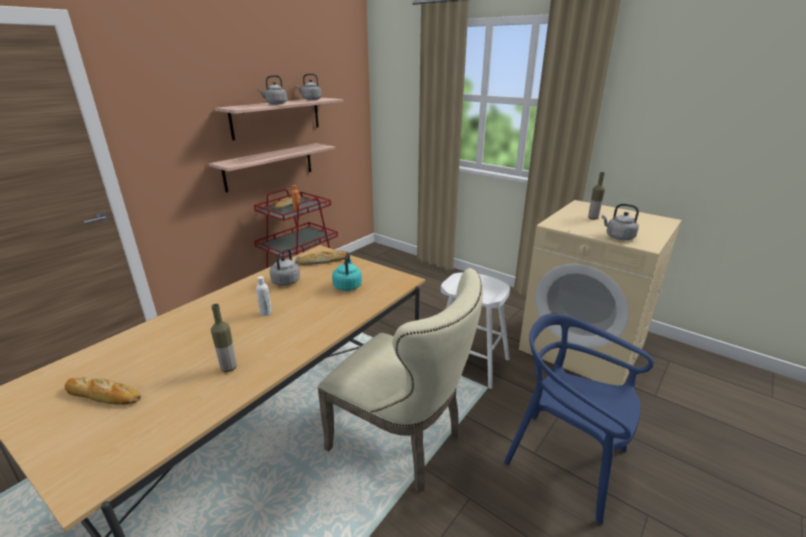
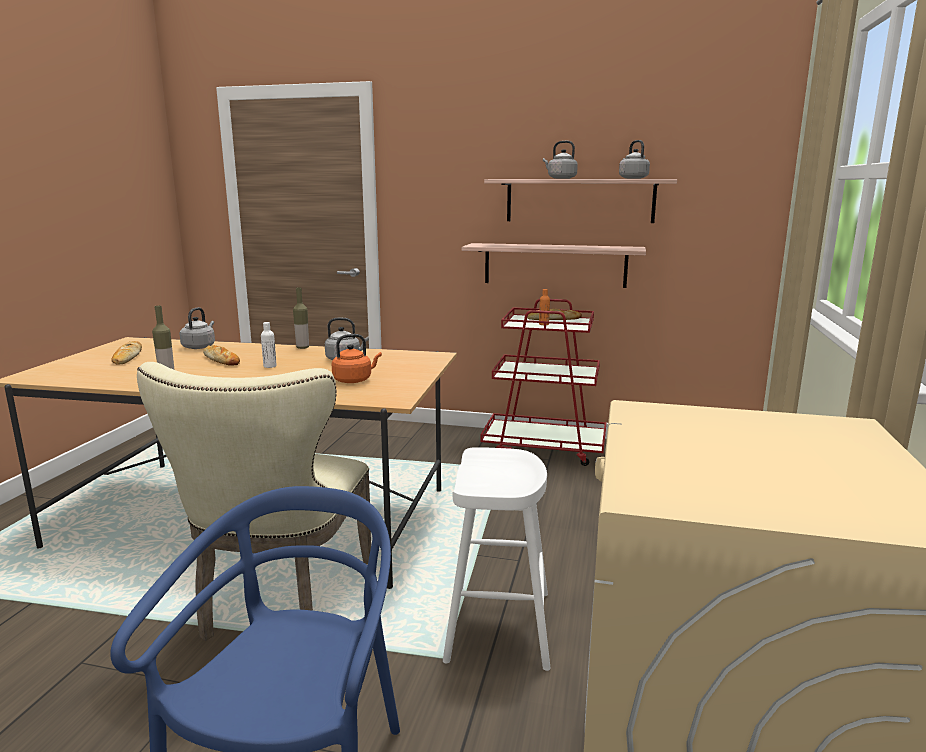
camera: 65 degrees right, 10 degrees down
(323, 261) = (411, 361): bread -> bread (221, 360)
(347, 285) = (354, 380): turquoise kettle -> orange kettle
(592, 218) = (753, 439): bottle -> bottle (302, 347)
(618, 237) = (653, 466): grey kettle -> grey kettle (199, 346)

